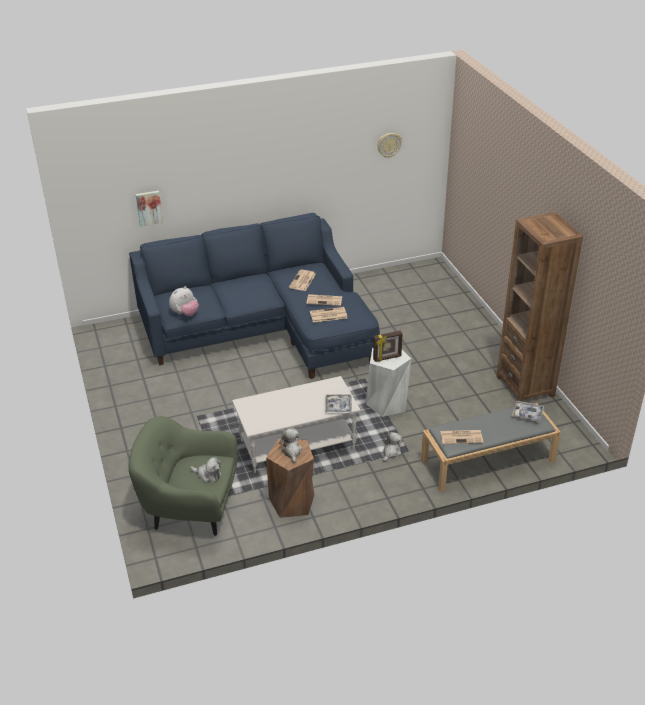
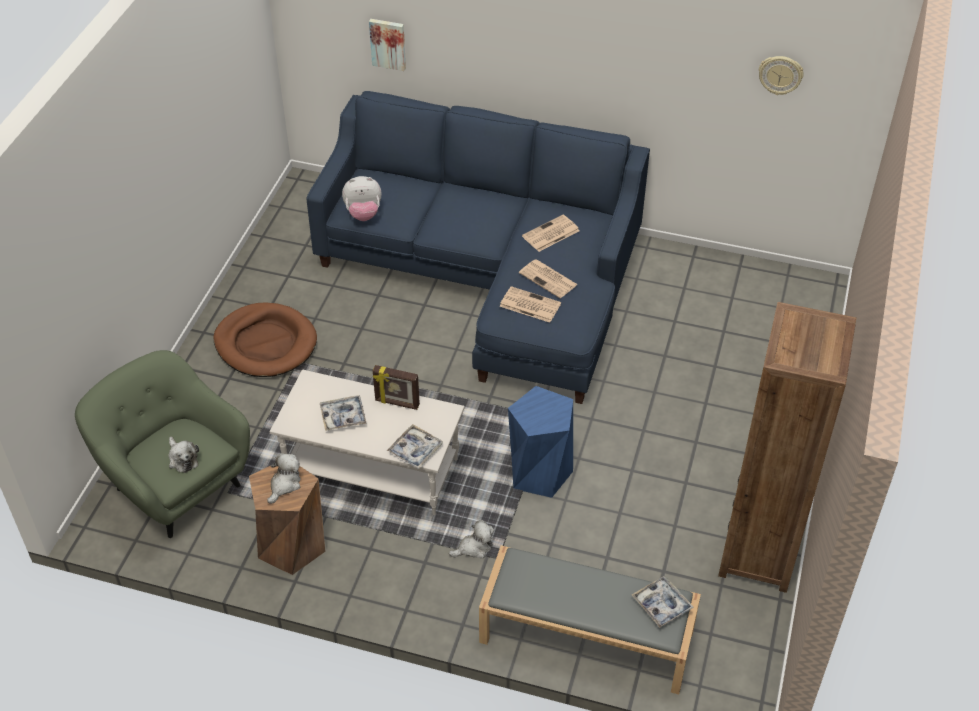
camera: 35 degrees right, 10 degrees up
(167, 416) = (266, 343): none -> brown dog bed
(281, 410) = (343, 416): none -> tray
(387, 358) = (538, 413): picture frame -> picture frame (397, 403)
(387, 403) = (539, 472): white stool -> blue stool
(462, 437) = (534, 587): newspaper -> none

